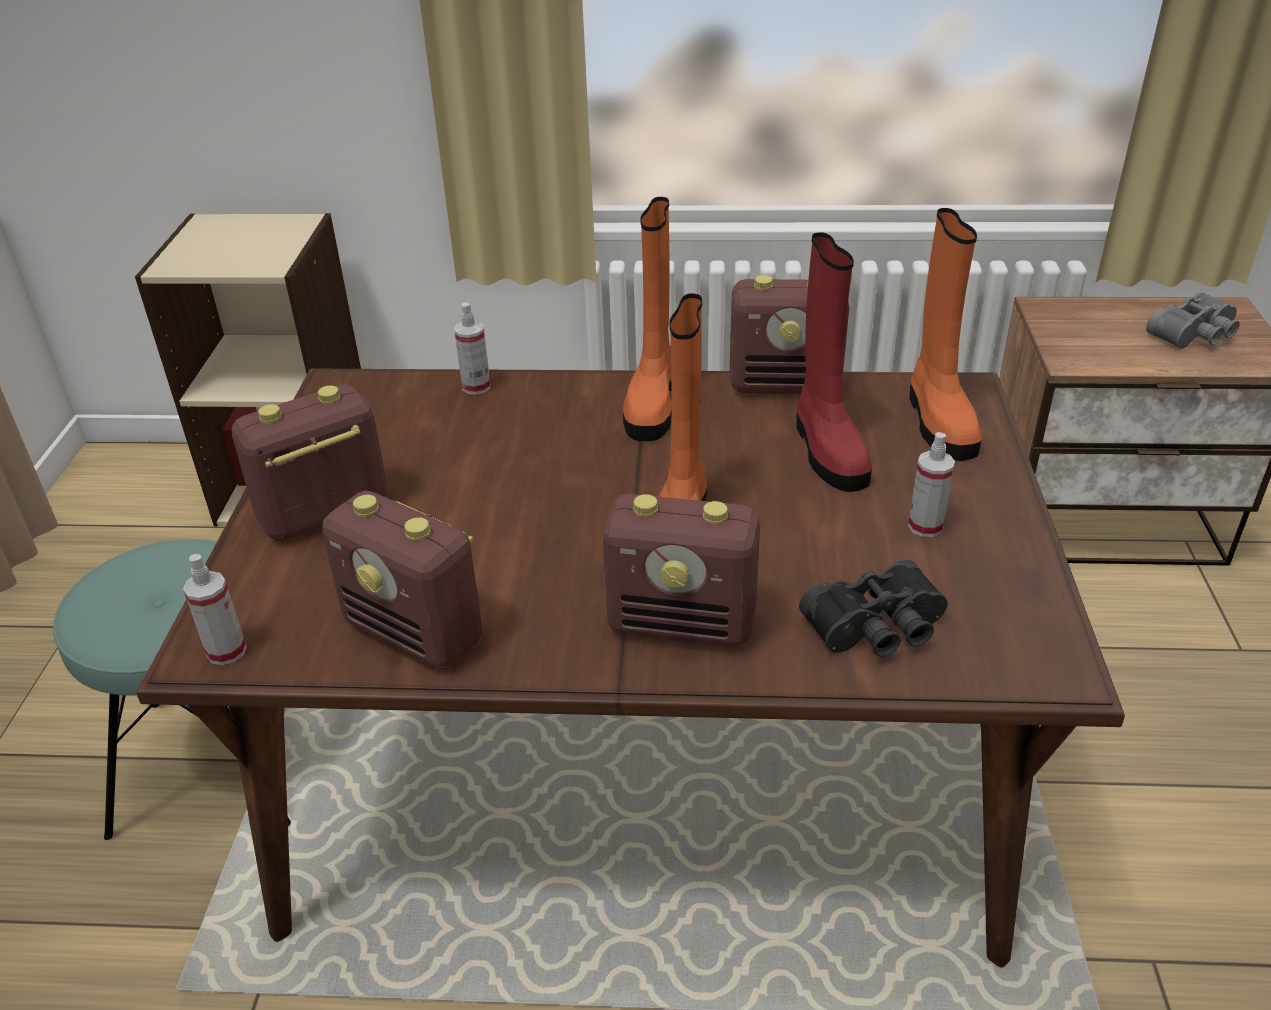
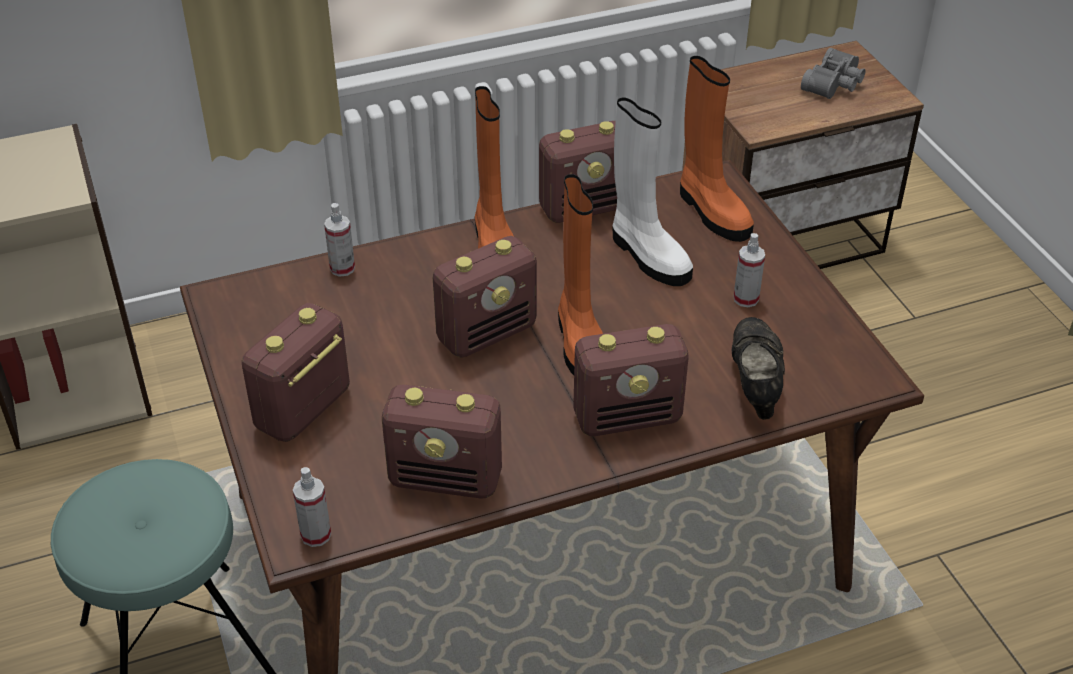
camera: 25 degrees left, 5 degrees up
(581, 486) = (487, 333): none -> radio
(827, 450) = (647, 256): red boot -> white boot
(878, 629) = (755, 383): black binoculars -> black shoe

